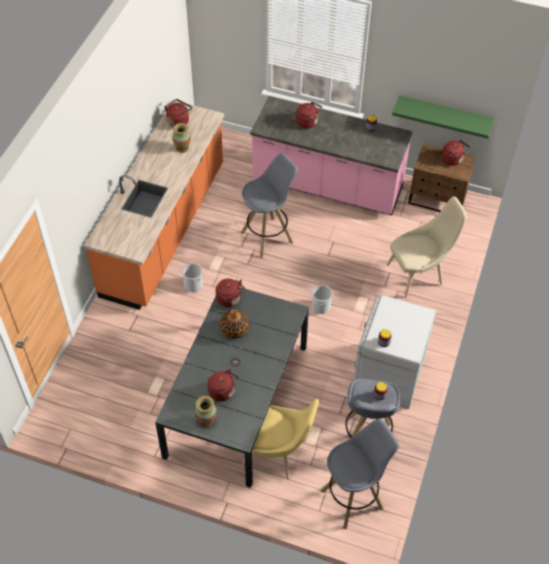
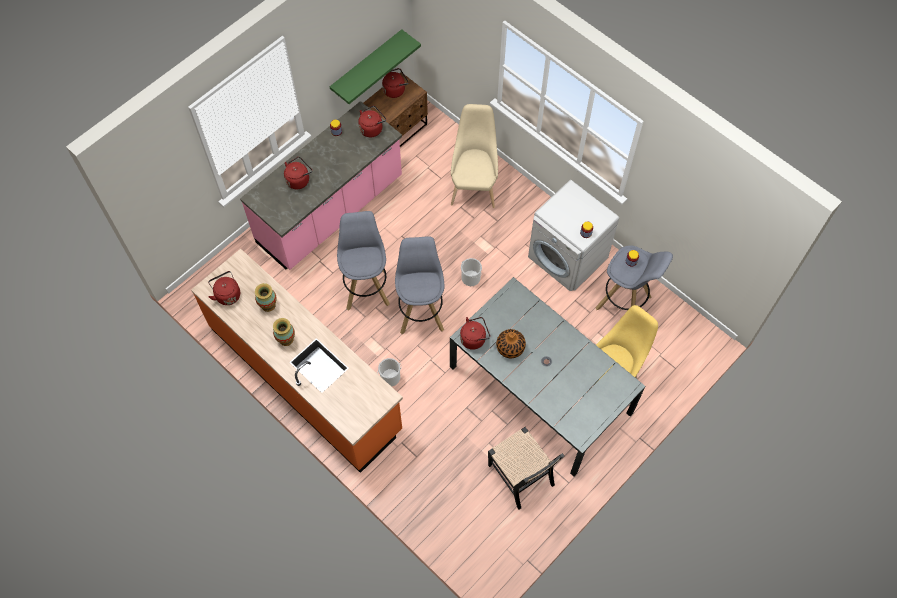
camera: 65 degrees left, 10 degrees up
(144, 415) = (520, 476): none -> chair
(206, 420) = (598, 408): vase -> vase (286, 339)
(223, 392) = (575, 383): red kettle -> red kettle (372, 128)
(354, 498) = (674, 337): grey stool -> grey stool (421, 312)

